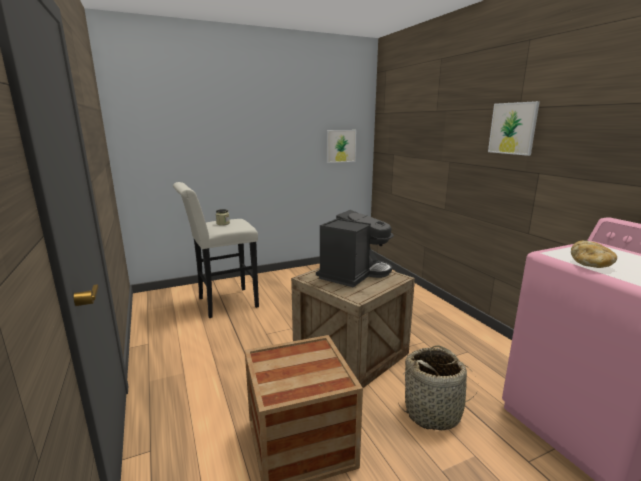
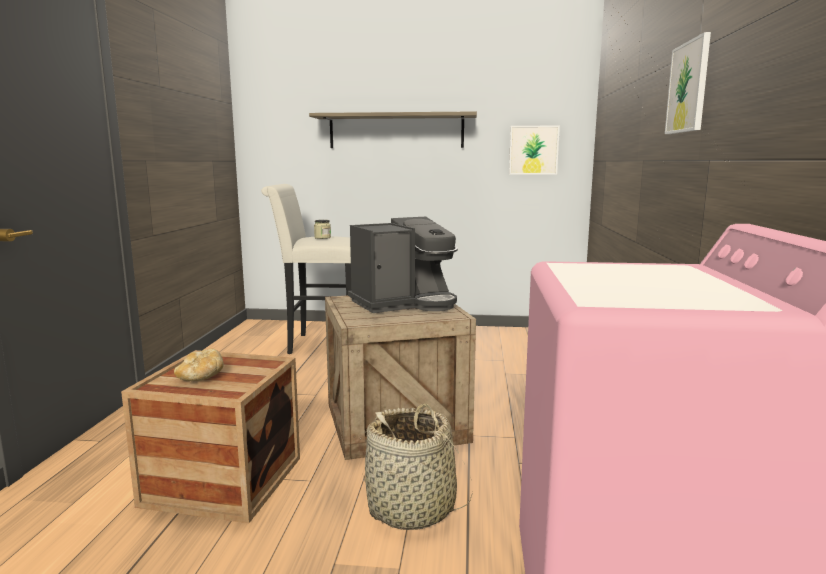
camera: 30 degrees right, 5 degrees down
(250, 134) = (396, 131): none -> shelf
(590, 264) = (579, 276): bread -> bread (201, 378)

